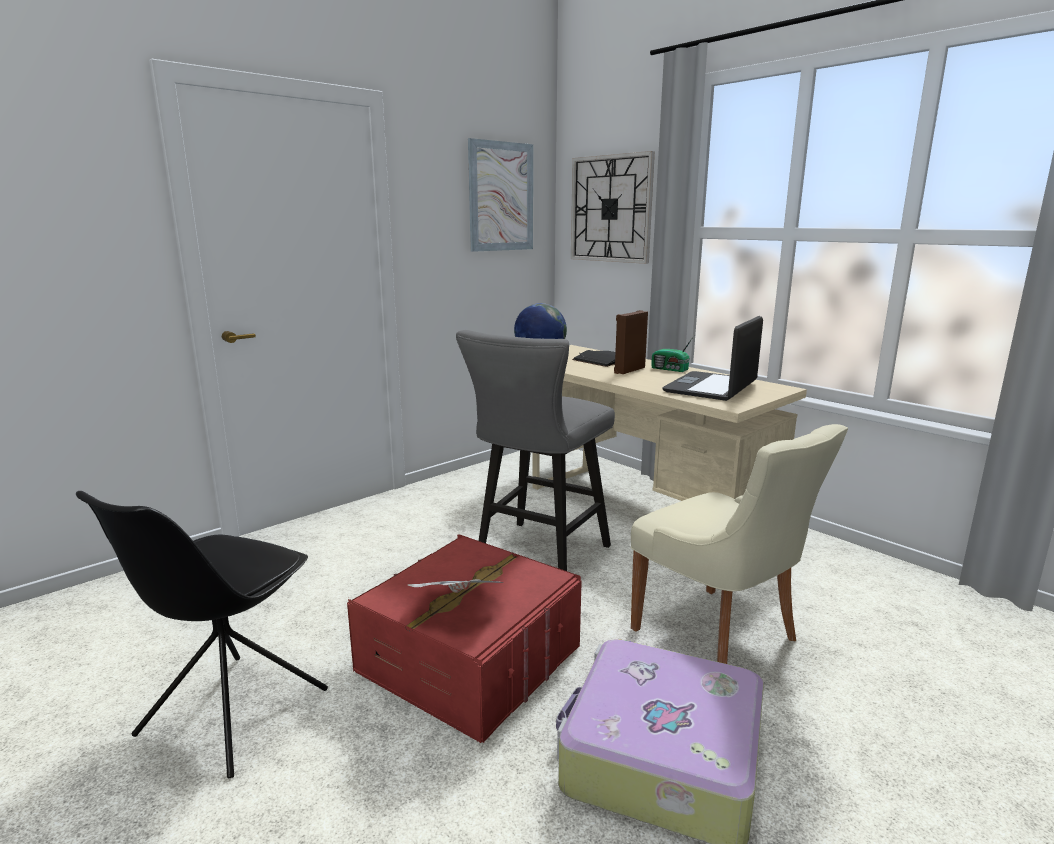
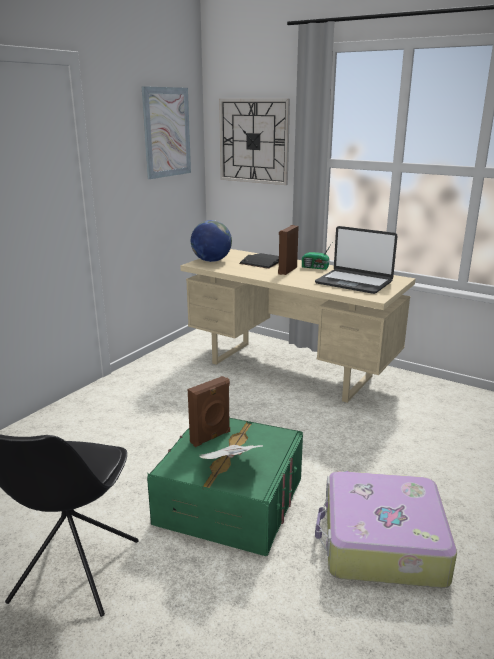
camera: 15 degrees left, 5 degrees up
(454, 567) = (211, 437): none -> brown speaker
(470, 660) = (230, 501): red storage box -> green storage box
(537, 558) = (242, 419): grey stool -> none
(711, 388) = (354, 282): laptop -> laptop turned 75 degrees counterclockwise
(719, 636) = (386, 457): beige chair -> none

